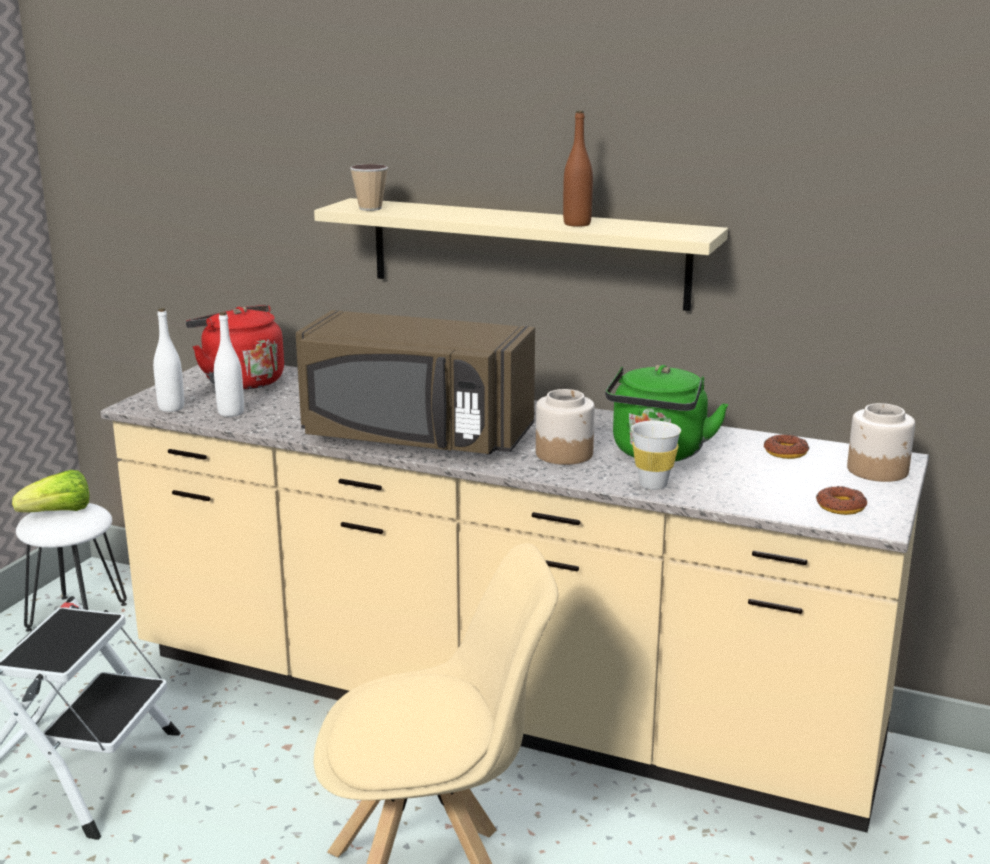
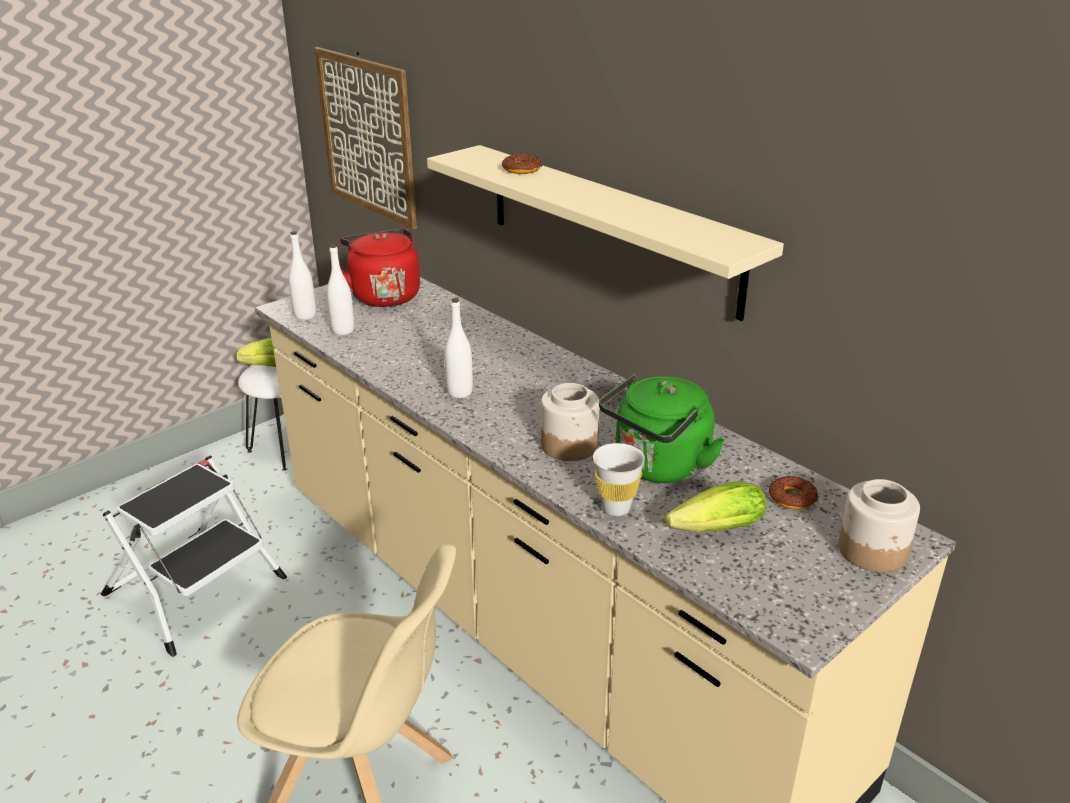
camera: 25 degrees right, 10 degrees up
(173, 213) = (367, 133): none -> picture
(370, 208) = (474, 163): cup -> none
(415, 437) = (459, 392): brown microwave -> white bottle
(577, 224) = (631, 214): brown bottle -> none
(746, 483) = (712, 531): none -> lettuce
(840, 506) = (783, 593): donut -> donut (522, 169)

